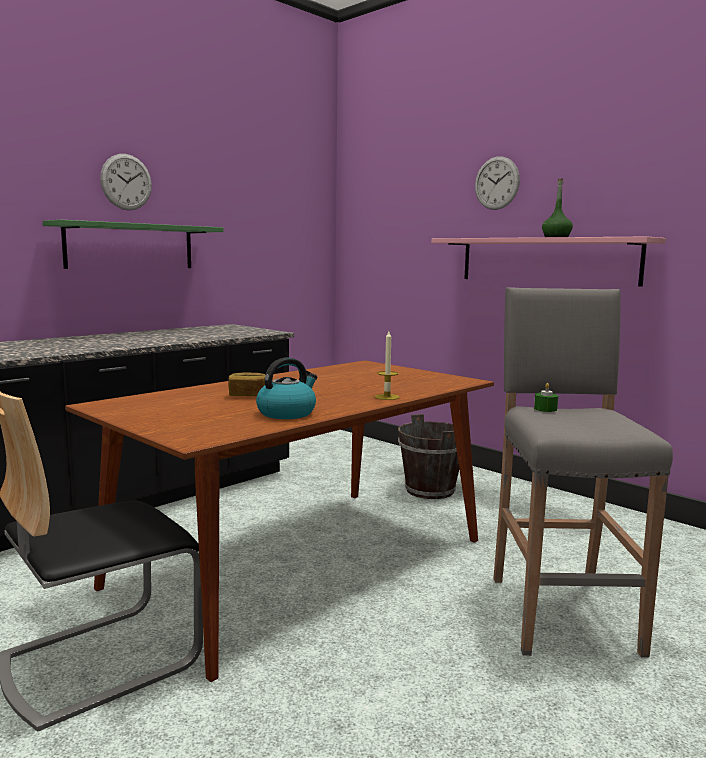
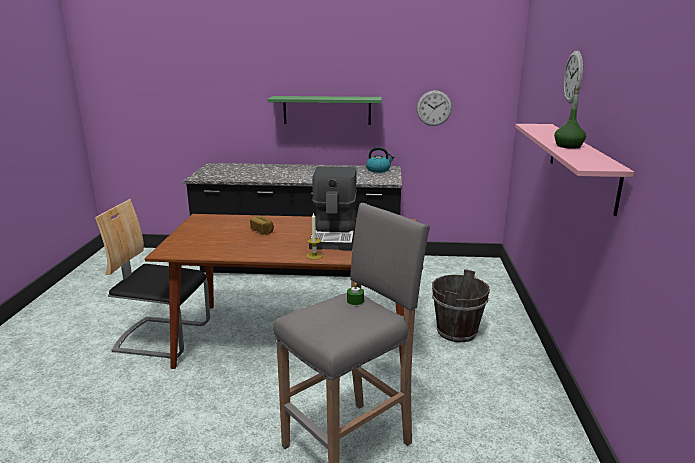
camera: 50 degrees right, 10 degrees up
(126, 182) = (325, 68): wall clock -> wall clock (434, 108)
(287, 413) = (238, 250): kettle -> kettle (378, 170)
(344, 382) = (335, 236): none -> coffee machine

